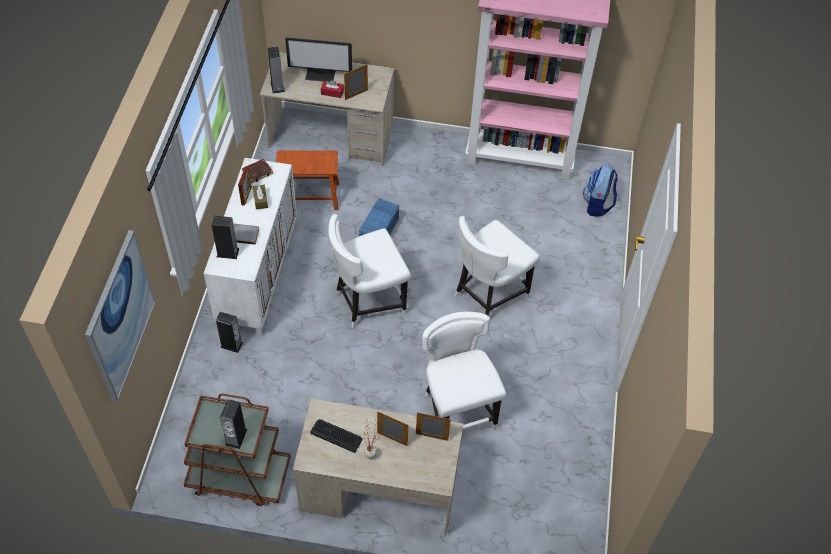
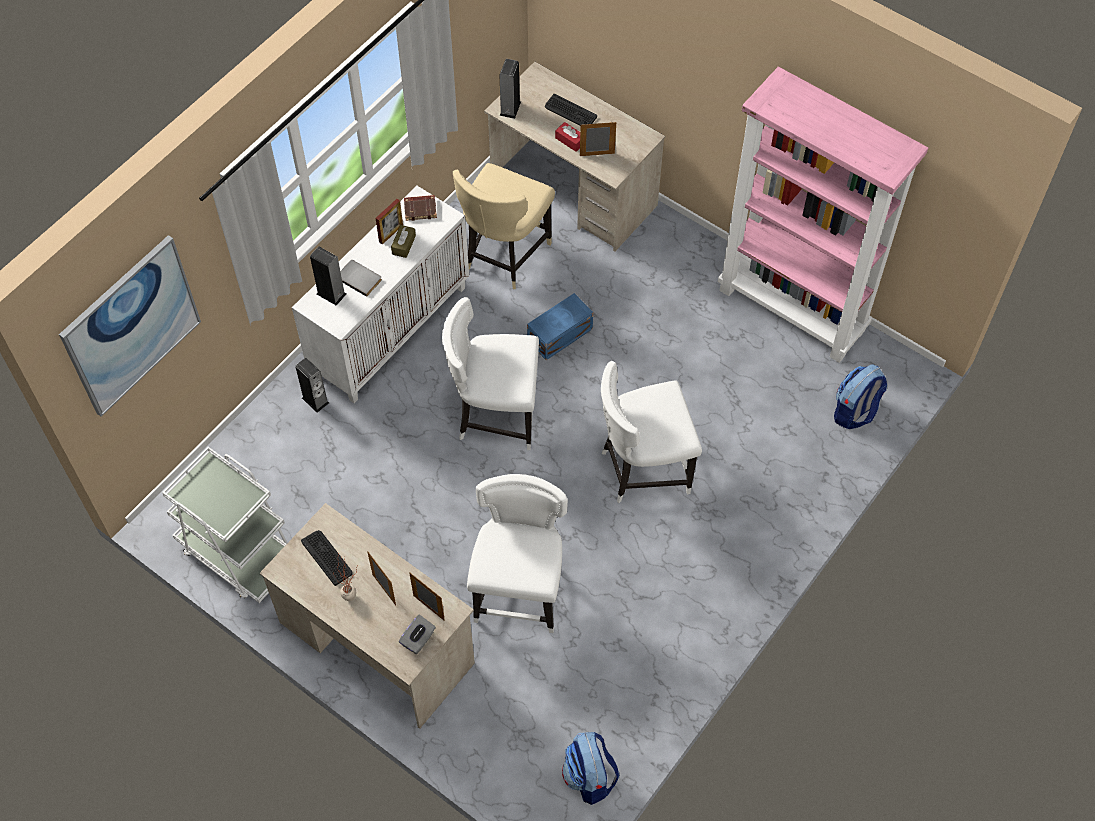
camera: 30 degrees right, 5 degrees up
(236, 437) = (220, 509): speaker -> none
(238, 476) = (239, 553): brown cart -> white cart
(309, 195) = (504, 256): brown stool -> beige chair
(320, 74) = (570, 112): monitor -> keyboard
(438, 462) = (418, 640): none -> grey tissue box
(580, 512) = (589, 777): none -> backpack

